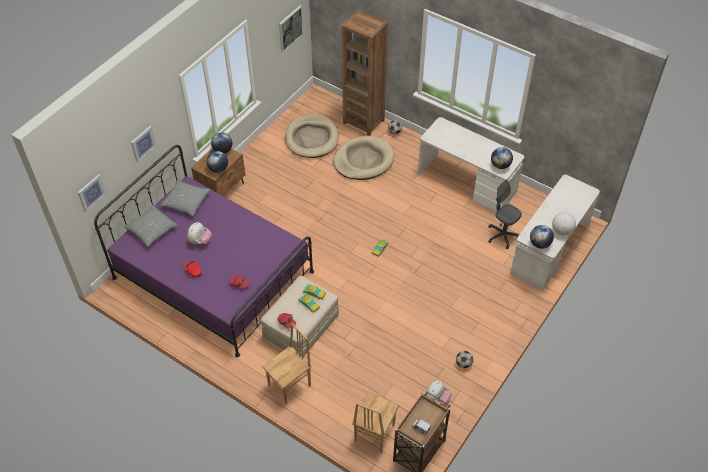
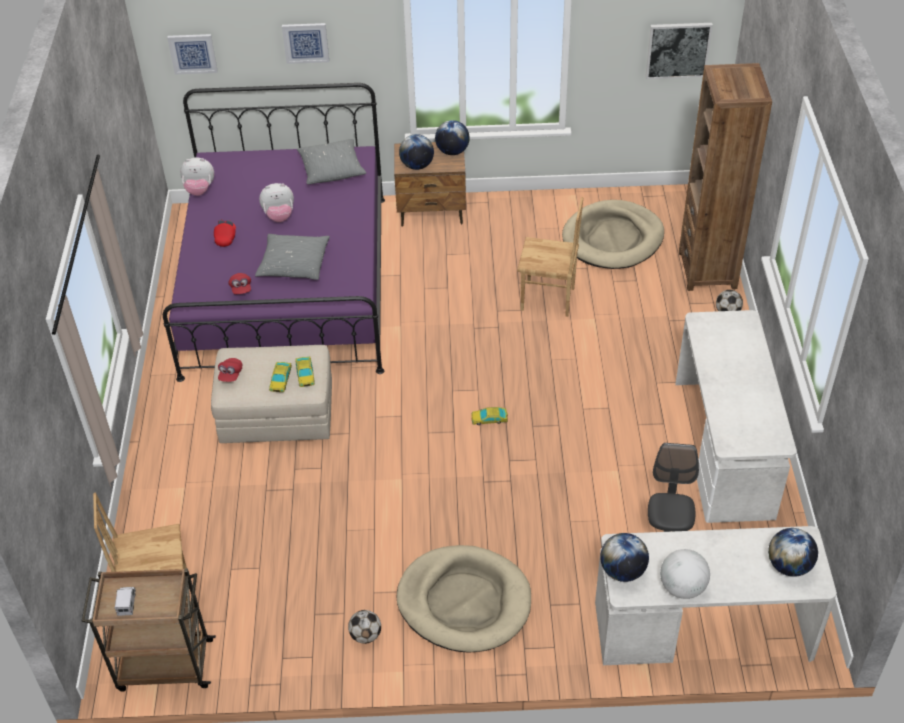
camera: 55 degrees right, 5 degrees down
(151, 229) = (259, 168): grey pillow -> grey pillow (294, 264)
(290, 386) = (171, 458): brown chair -> brown chair (548, 300)
(363, 160) = (634, 310): beige dog bed -> beige dog bed (464, 602)
(437, 399) = (274, 637): plush toy -> plush toy (199, 190)
(500, 165) = (738, 433): globe -> globe (789, 566)

